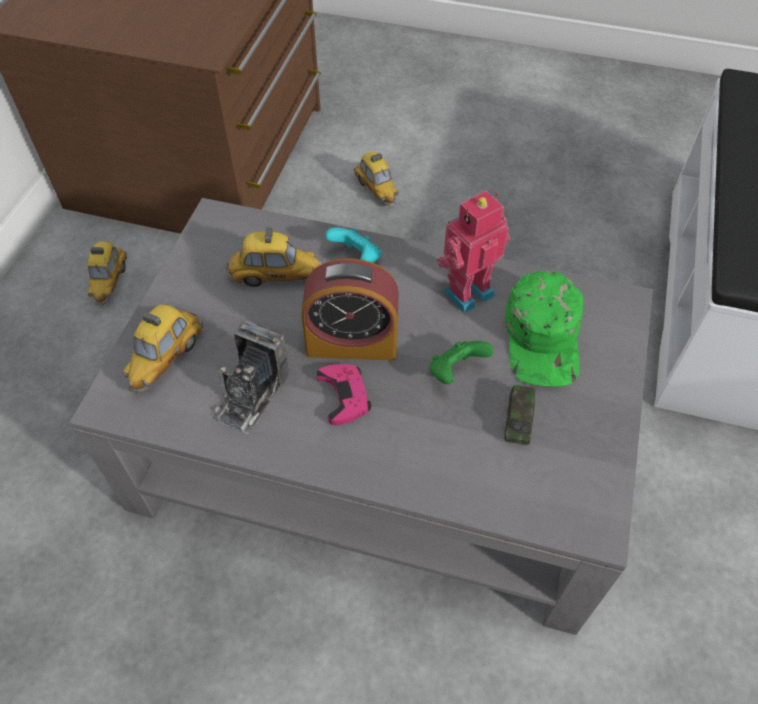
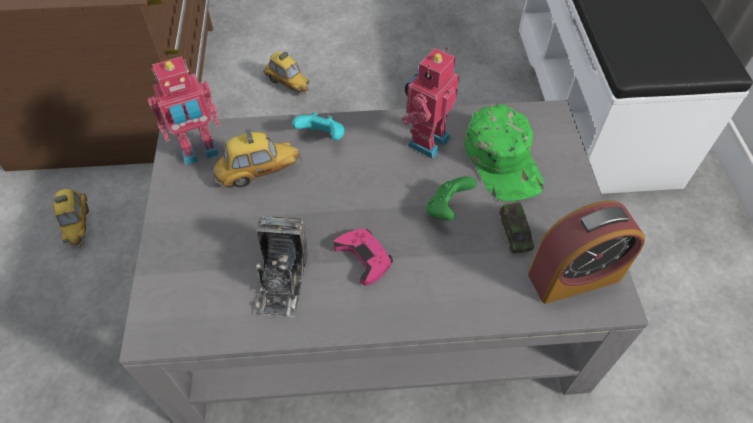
camera: 20 degrees left, 0 degrees up
(166, 358) = (189, 274): toy car -> none
(226, 238) = (199, 151): none -> toy robot
(352, 343) = (351, 210): alarm clock -> alarm clock (574, 276)

